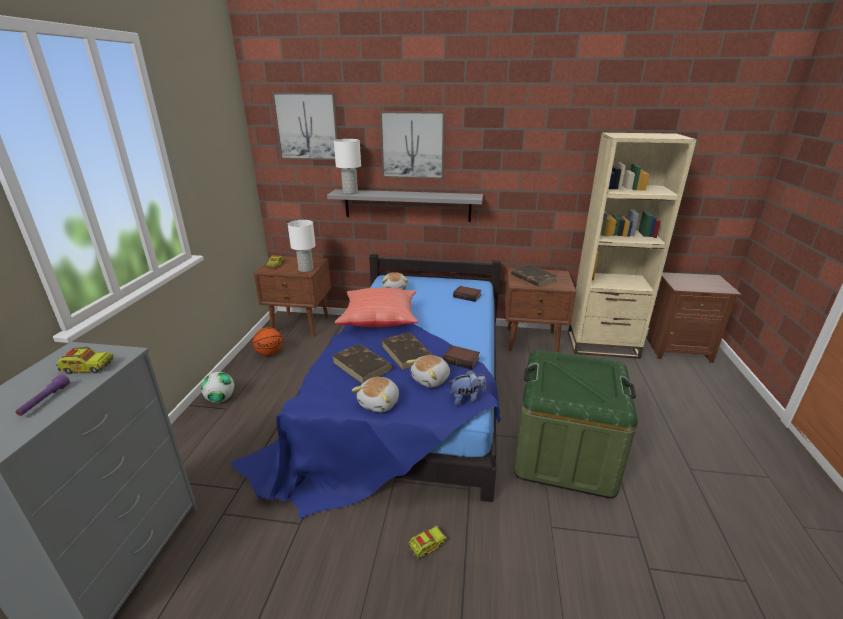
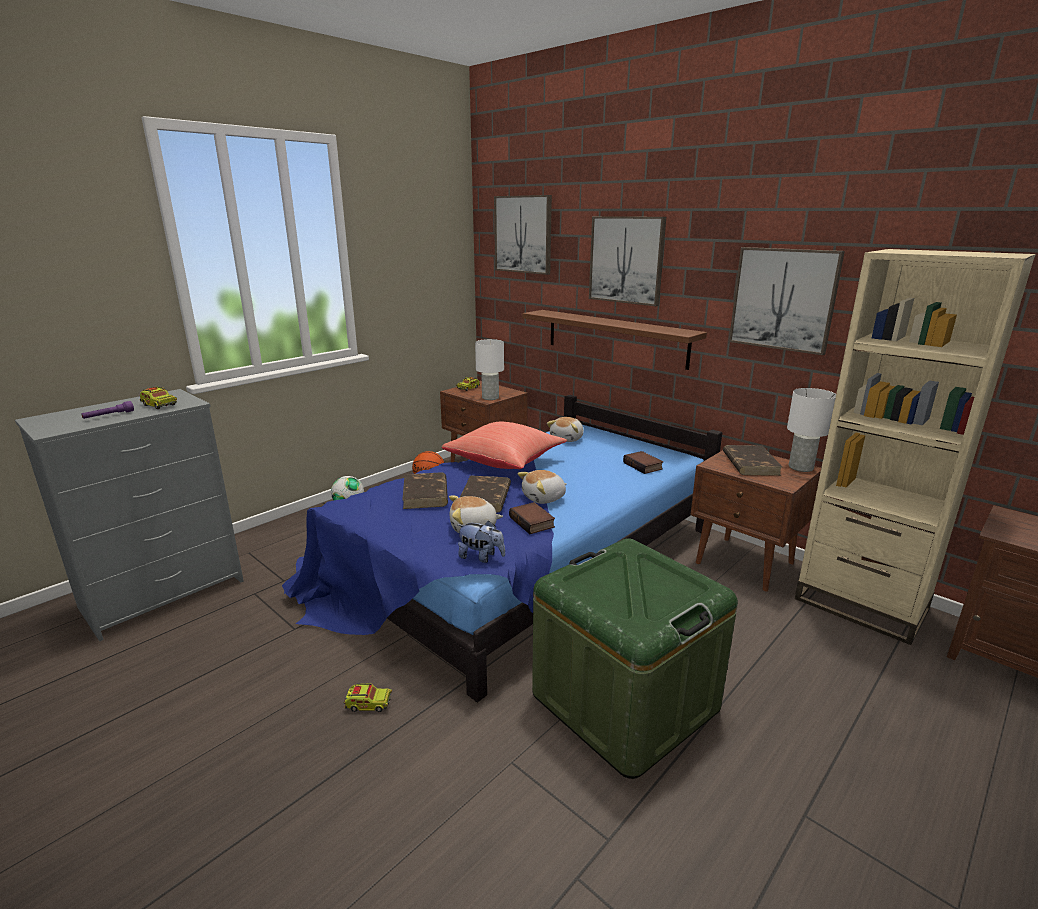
camera: 35 degrees right, 5 degrees down
(350, 192) = (549, 313): white table lamp -> white table lamp (800, 467)
(380, 403) = (395, 529): plush toy -> plush toy (544, 498)
(407, 205) = (615, 338): grey shelf -> brown shelf
(536, 167) = (783, 299): none -> picture

